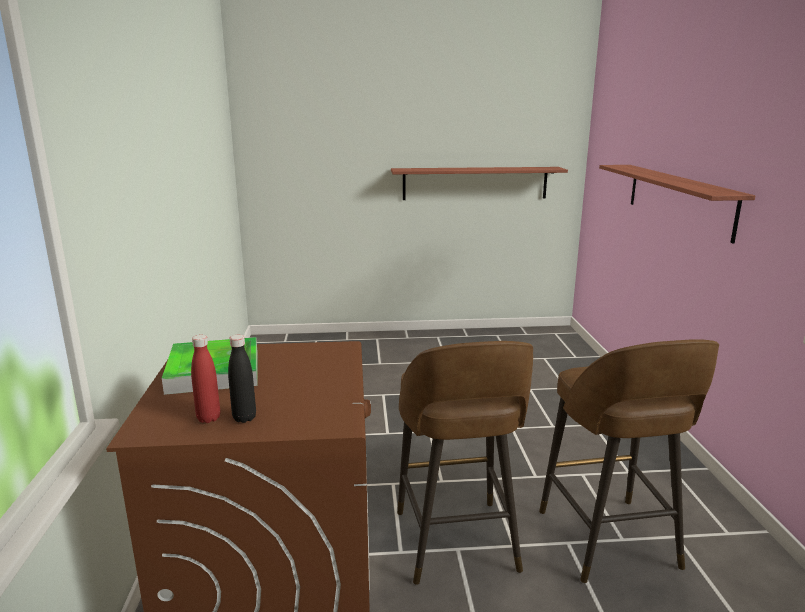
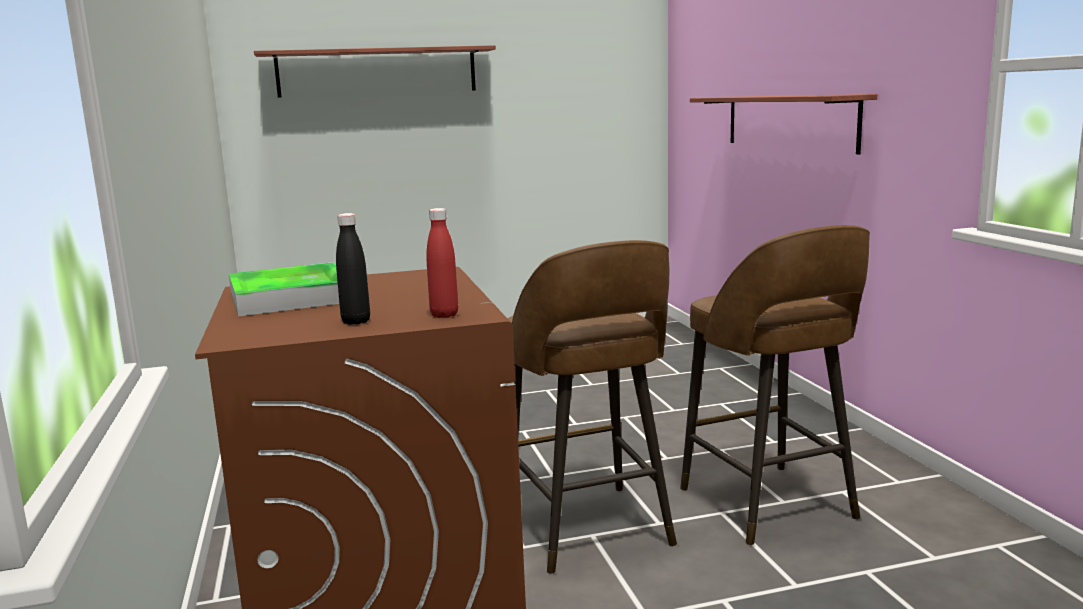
camera: 10 degrees left, 5 degrees down
(208, 418) = (311, 325): red bottle -> red bottle (444, 315)
(475, 183) = (536, 139): shelf -> shelf (377, 72)

